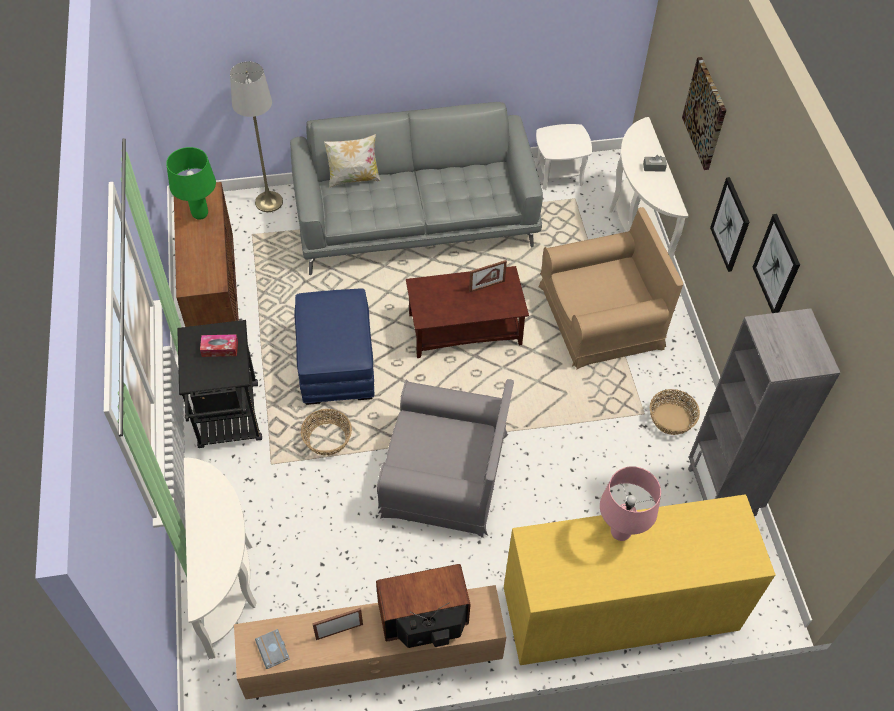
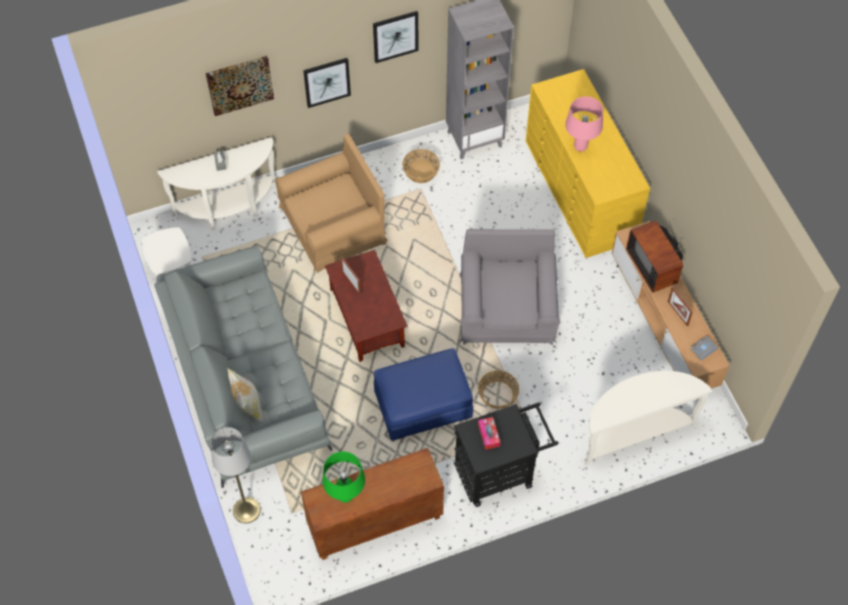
camera: 100 degrees left, 5 degrees up
(601, 317) = (333, 224): brown armchair -> brown armchair turned 90 degrees clockwise

